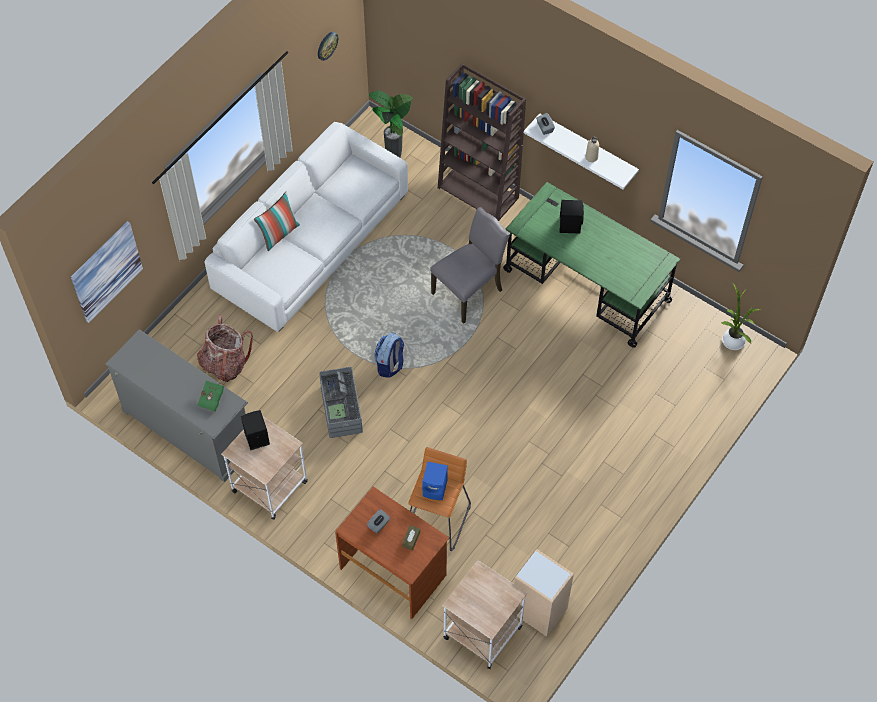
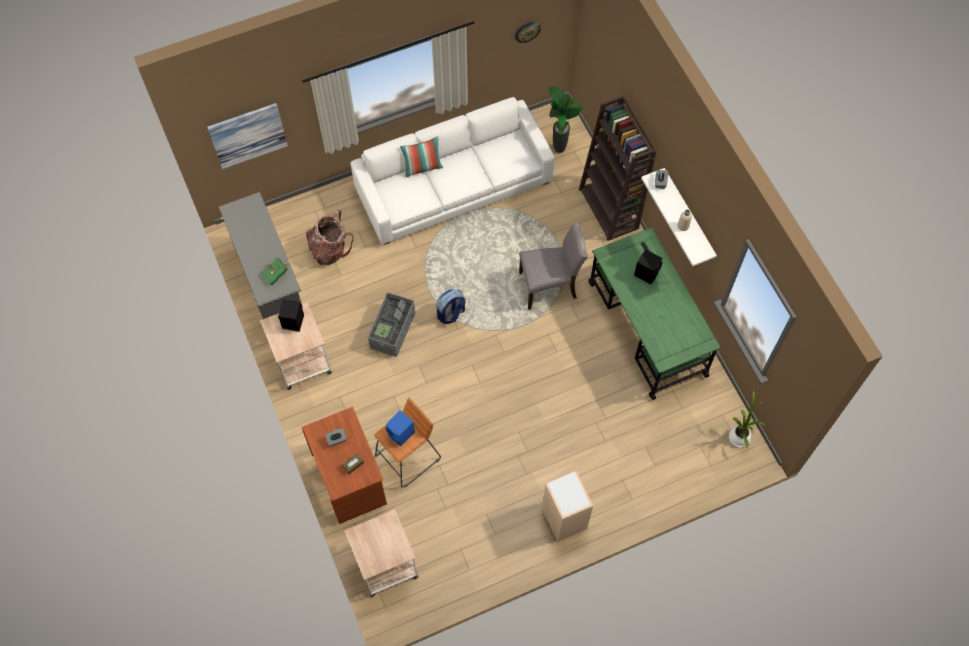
camera: 30 degrees right, 5 degrees up
(539, 611) = (439, 573): bookcase -> bookcase (564, 519)

